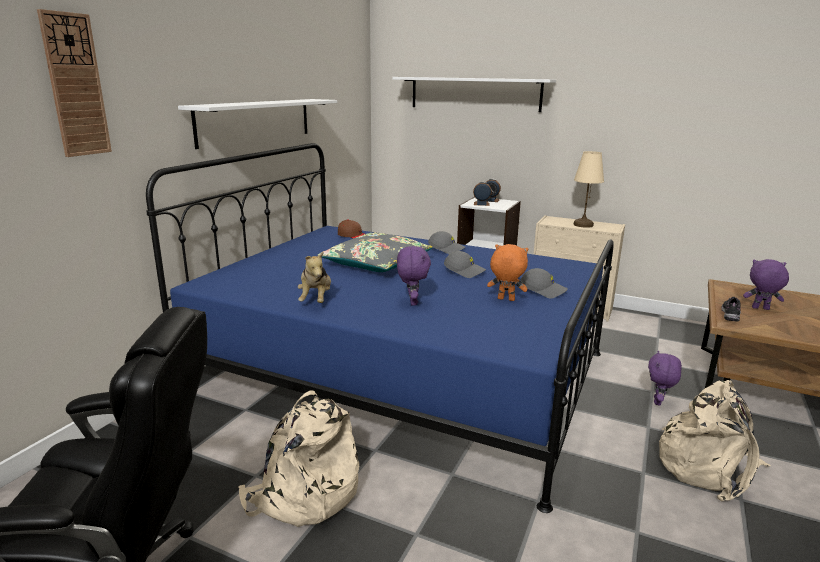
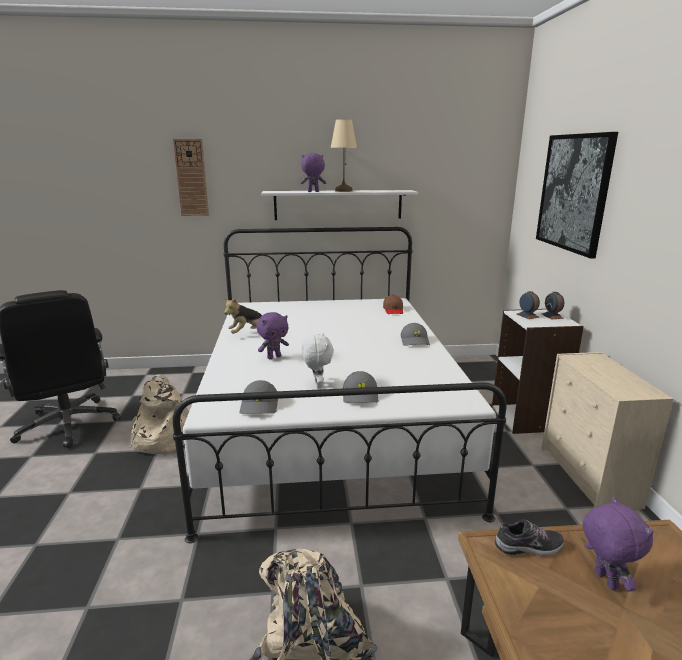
camera: 60 degrees right, 0 degrees up
(376, 263) = (340, 330): grey pillow -> none
(402, 371) = (329, 423): blue bed -> white bed
(465, 271) = (367, 358): grey cap -> grey cap (260, 406)
(475, 93) = (573, 192): white shelf -> picture
(505, 299) = (317, 385): orange plush toy -> white plush toy
(583, 225) = (606, 375): beige table lamp -> beige table lamp (343, 191)
(658, 402) = (425, 587): purple plush toy -> purple plush toy (313, 192)

